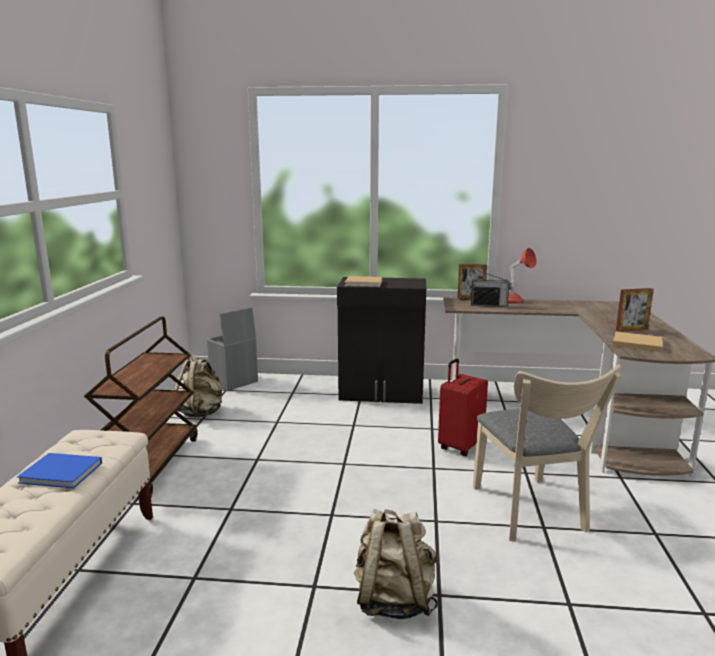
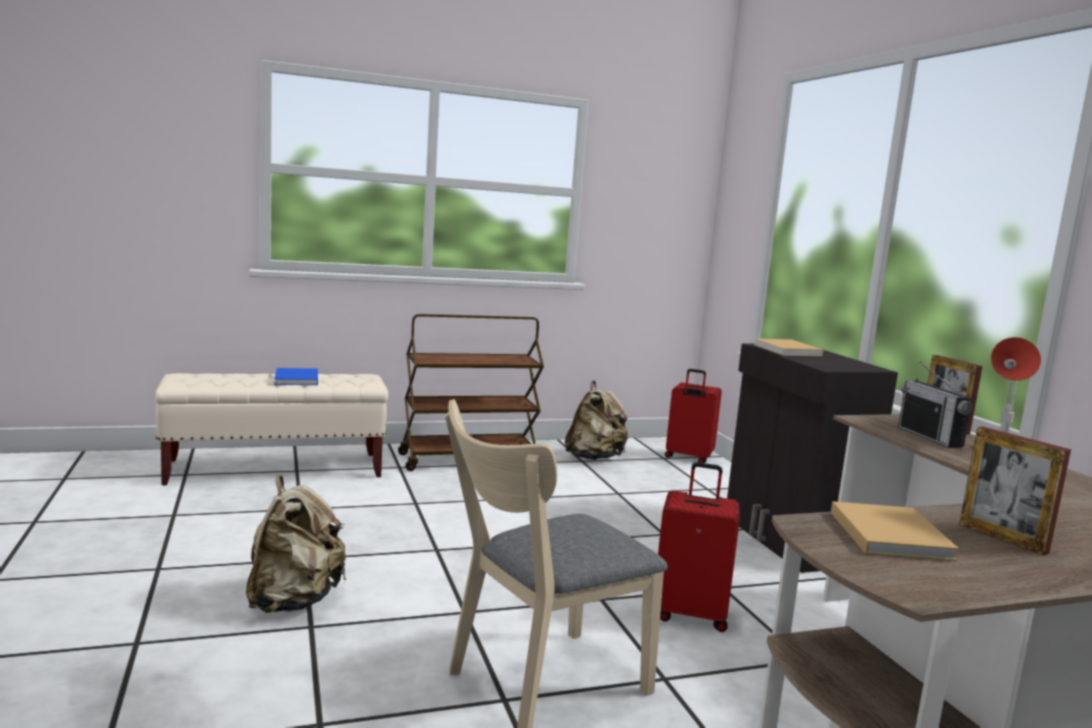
camera: 65 degrees right, 5 degrees down
(233, 382) = (688, 458): grey storage box -> red suitcase

